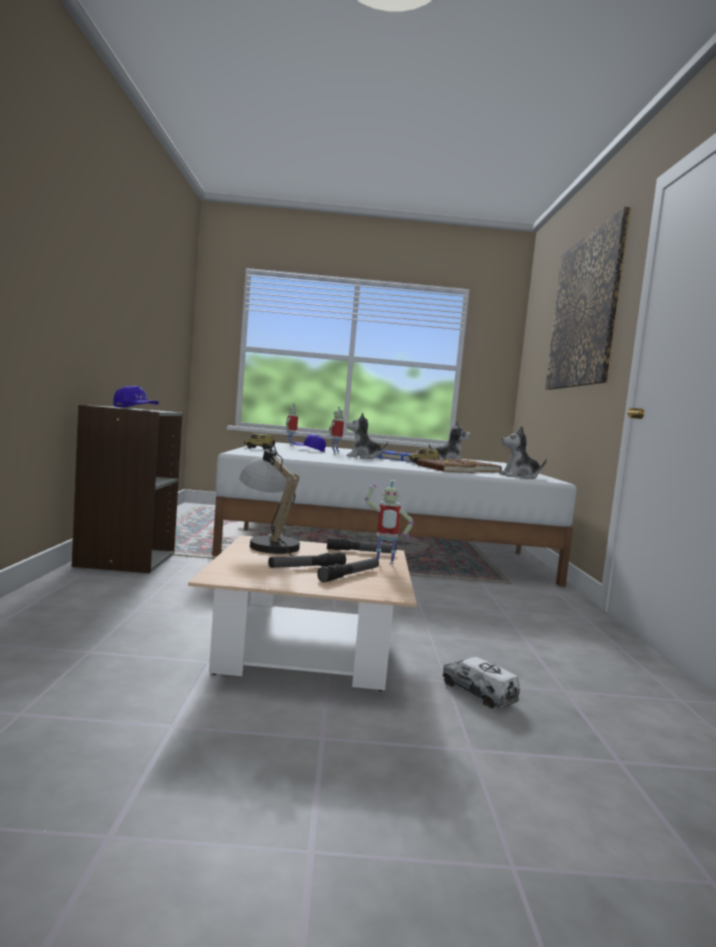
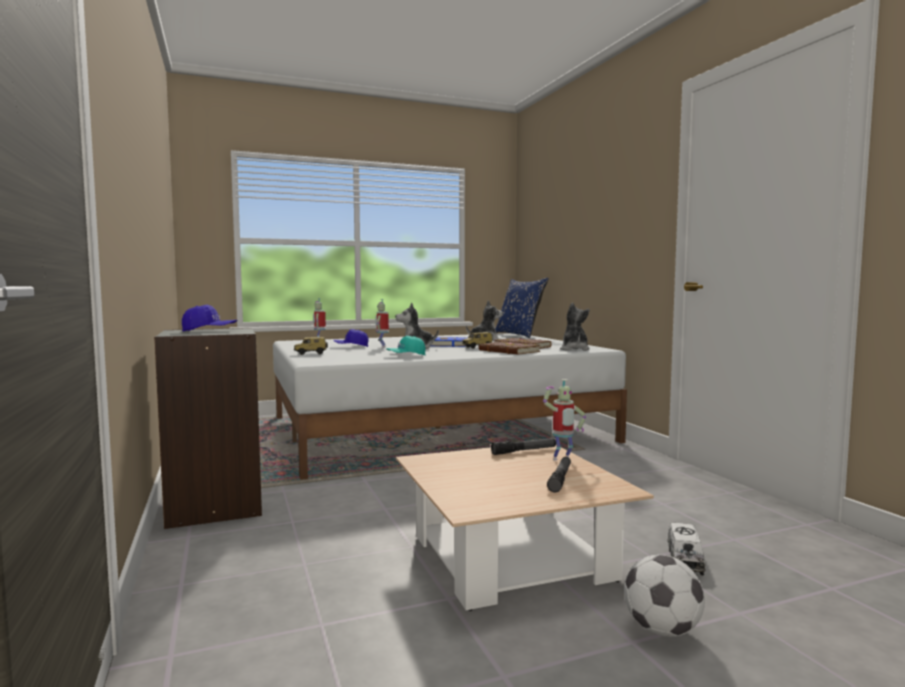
camera: 20 degrees left, 0 degrees up
(268, 544) = (438, 461): table lamp -> none
(307, 567) = (515, 479): flashlight -> none
(334, 459) = (406, 356): none -> turquoise cap
(365, 738) = (662, 630): none -> football
(478, 693) = (685, 560): toy truck -> toy truck turned 105 degrees counterclockwise
(501, 463) = (519, 335): none -> blue pillow
(519, 476) = (574, 349): plush toy -> plush toy turned 120 degrees clockwise
(585, 311) = (604, 193): picture -> none

